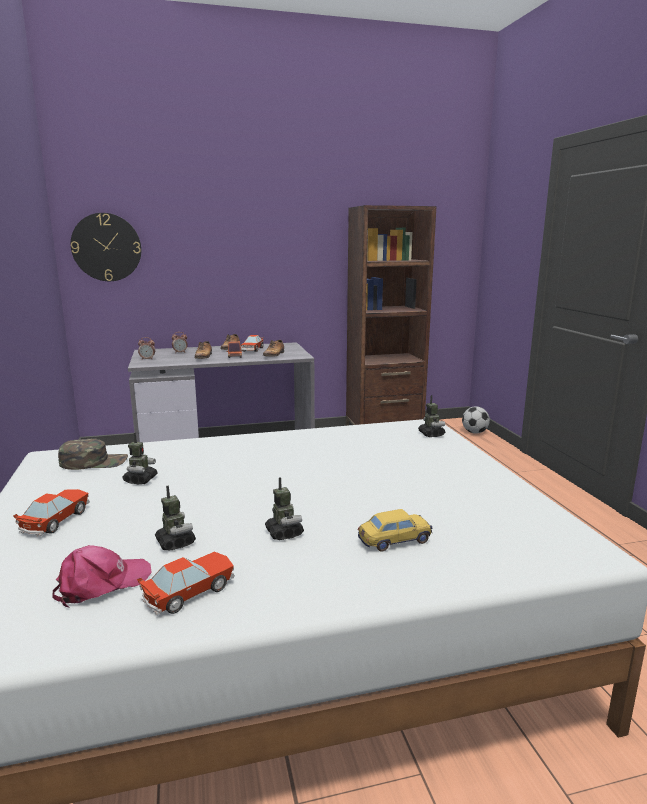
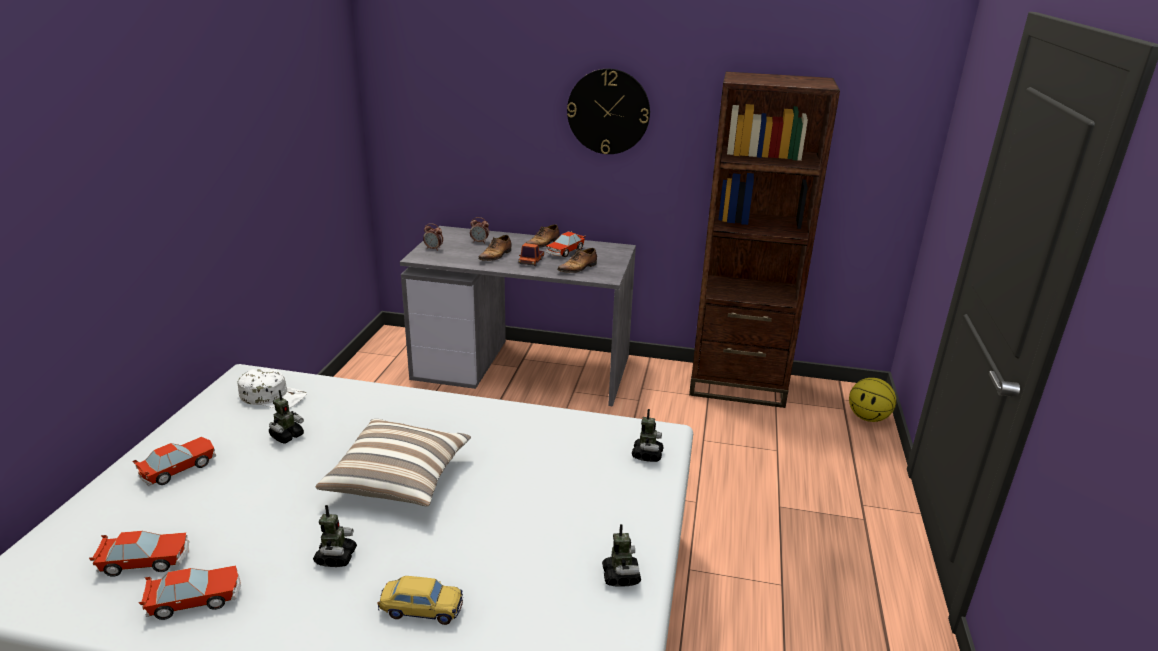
camera: 25 degrees right, 10 degrees up
(94, 462) = (273, 396): green cap -> white cap
(101, 583) = (145, 561): pink cap -> toy car
(106, 247) = (414, 103): wall clock -> wall clock (608, 111)
(175, 543) = (239, 534): toy robot -> toy robot (621, 576)
(275, 482) = (399, 480): none -> pillow
(475, 432) = (868, 418): football -> basketball

